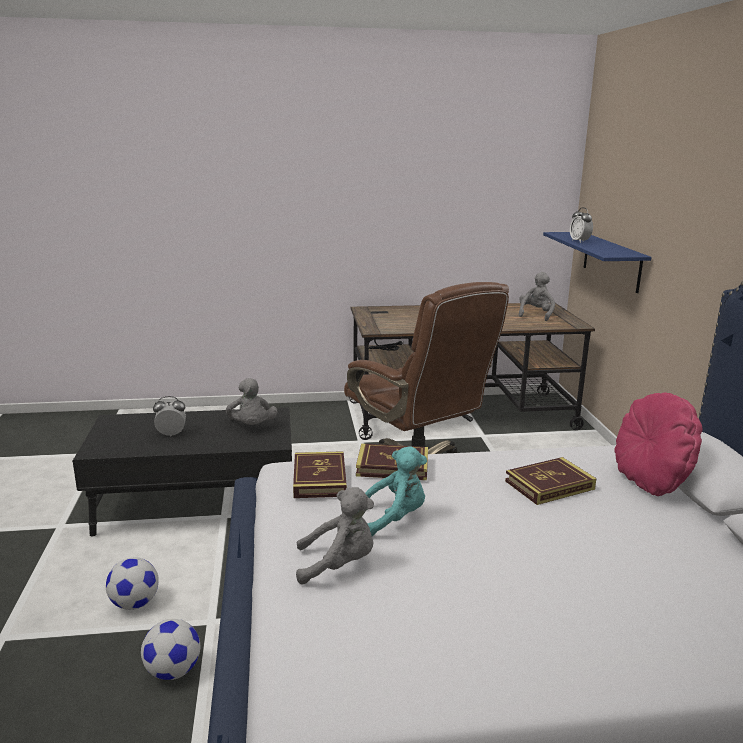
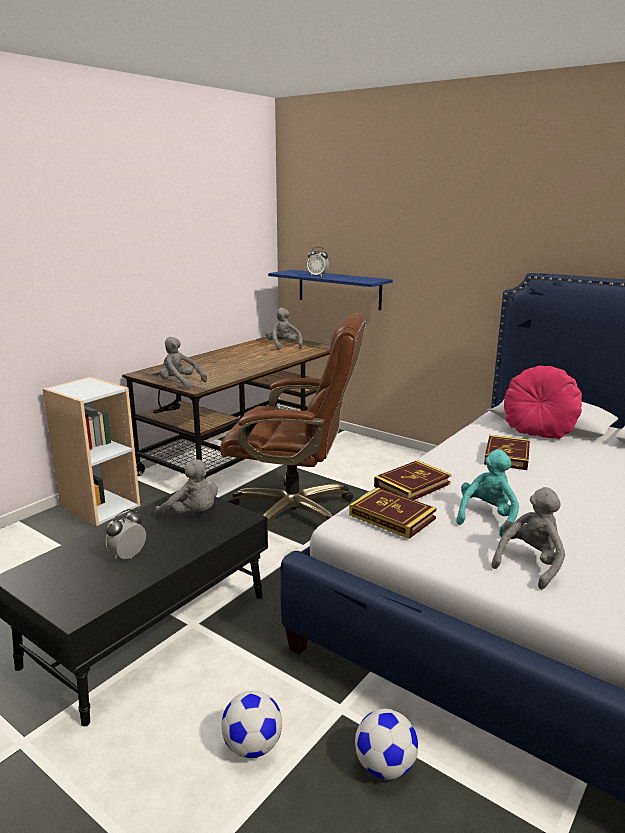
camera: 45 degrees left, 0 degrees up
(296, 414) = (100, 506): none -> bookcase
(372, 323) = (180, 383): none -> grey plush toy

